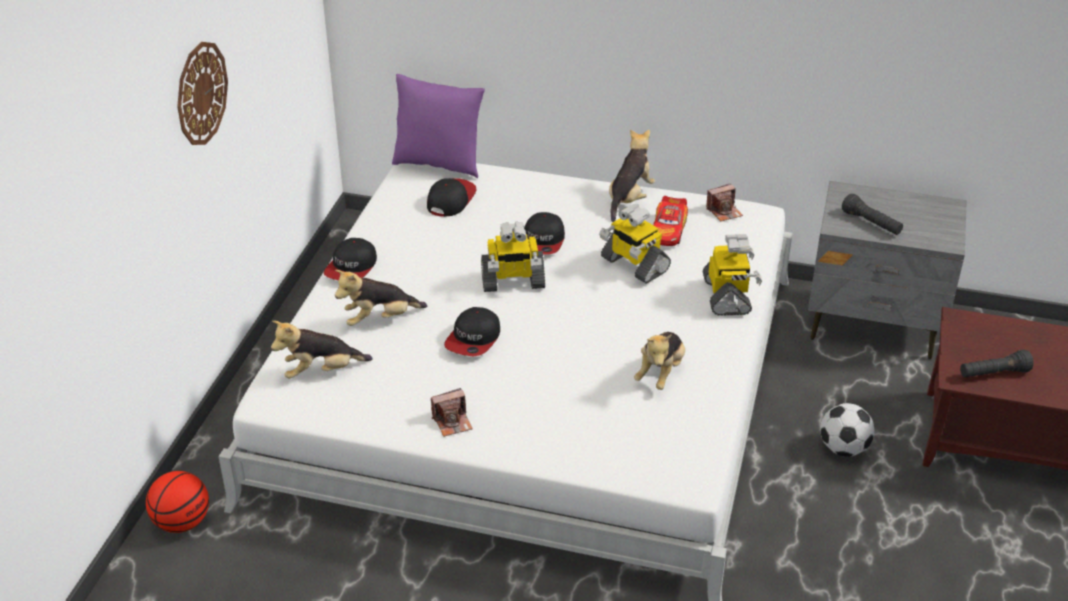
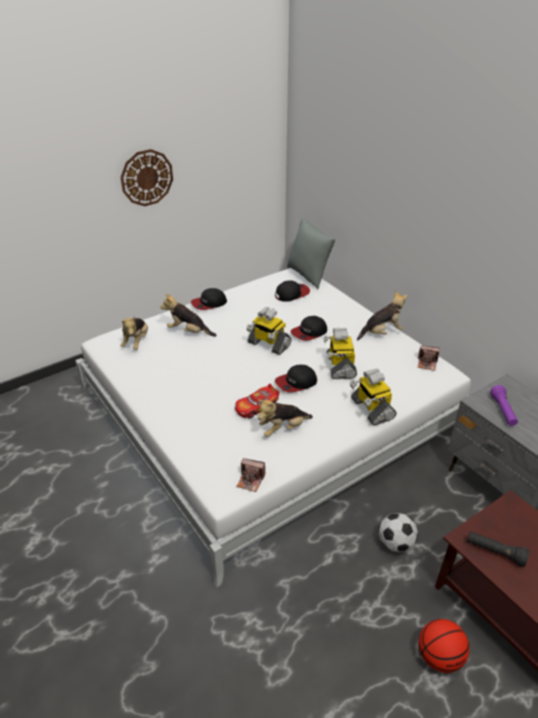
camera: 40 degrees right, 0 degrees up
(182, 522) = (62, 386): basketball -> basketball (439, 657)
(321, 371) = (136, 342): plush toy -> plush toy turned 105 degrees counterclockwise
(438, 163) = (308, 275): purple pillow -> grey pillow
(452, 422) = (156, 395): camera -> camera (250, 480)
(473, 339) = (215, 362): cap -> cap (296, 383)
(669, 230) = (382, 358): toy car -> toy car (257, 407)
(727, 296) = (371, 409): toy robot -> toy robot turned 120 degrees clockwise
(871, 223) = (503, 411): black flashlight -> purple flashlight

